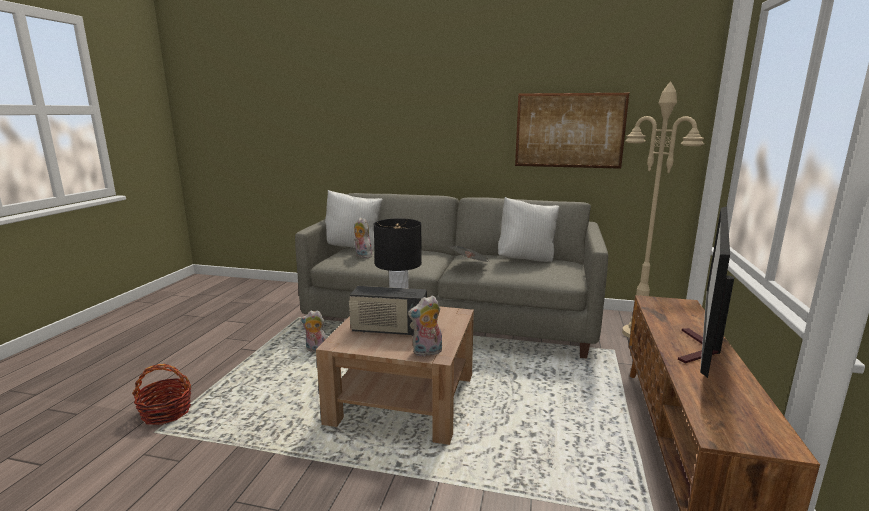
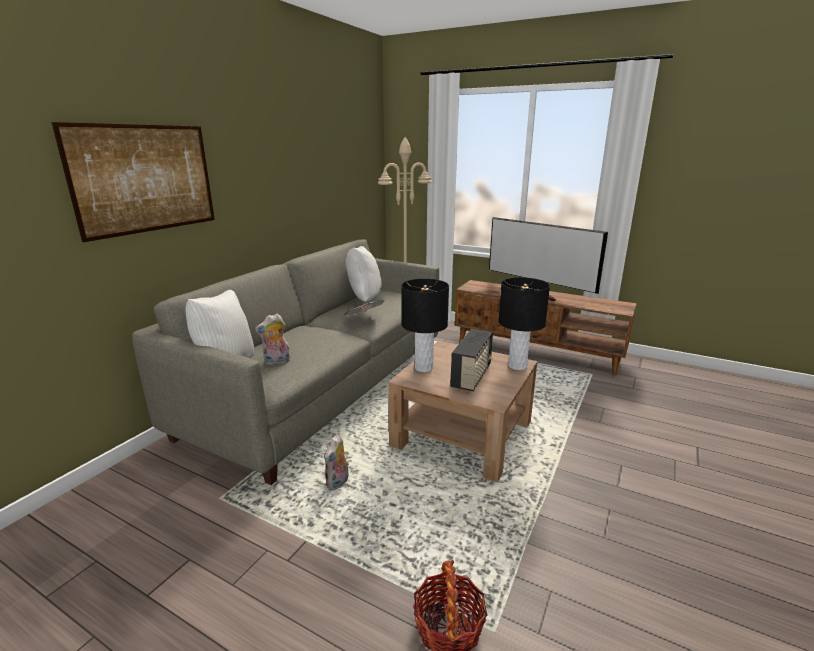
camera: 75 degrees left, 5 degrees up
(427, 352) = (517, 366): plush toy -> black table lamp
(569, 130) = (325, 178): picture -> picture (145, 179)

